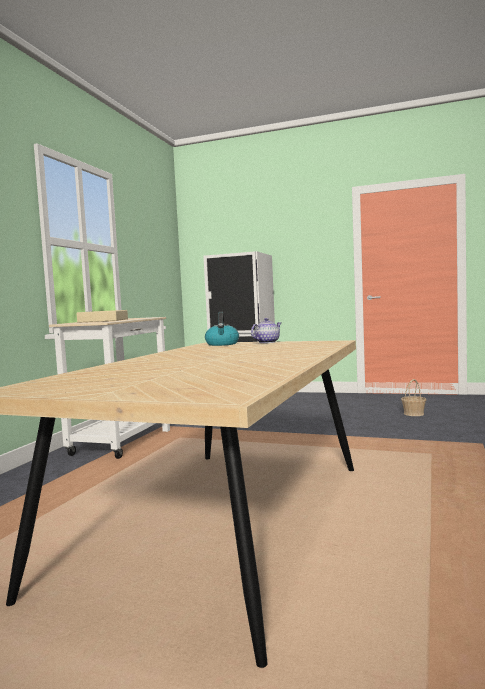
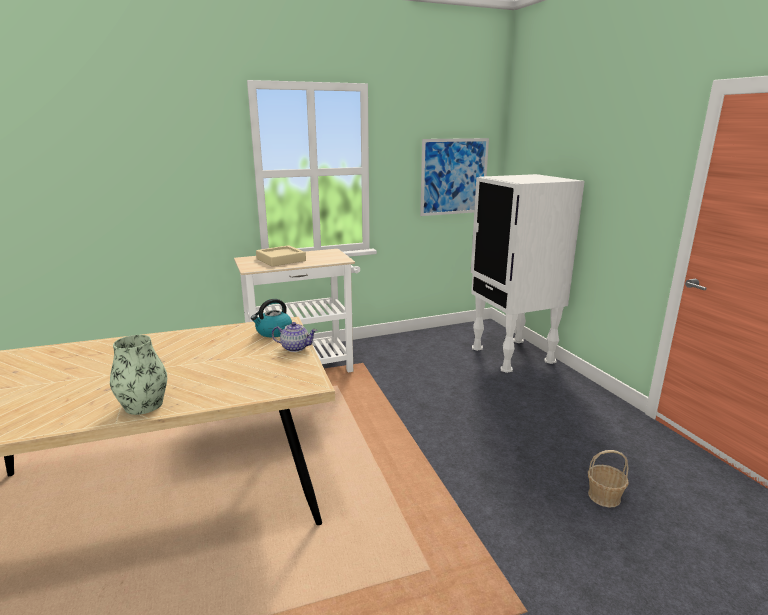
camera: 50 degrees right, 15 degrees up
(160, 265) = (454, 177): none -> picture
(298, 356) = (144, 405): none -> vase

